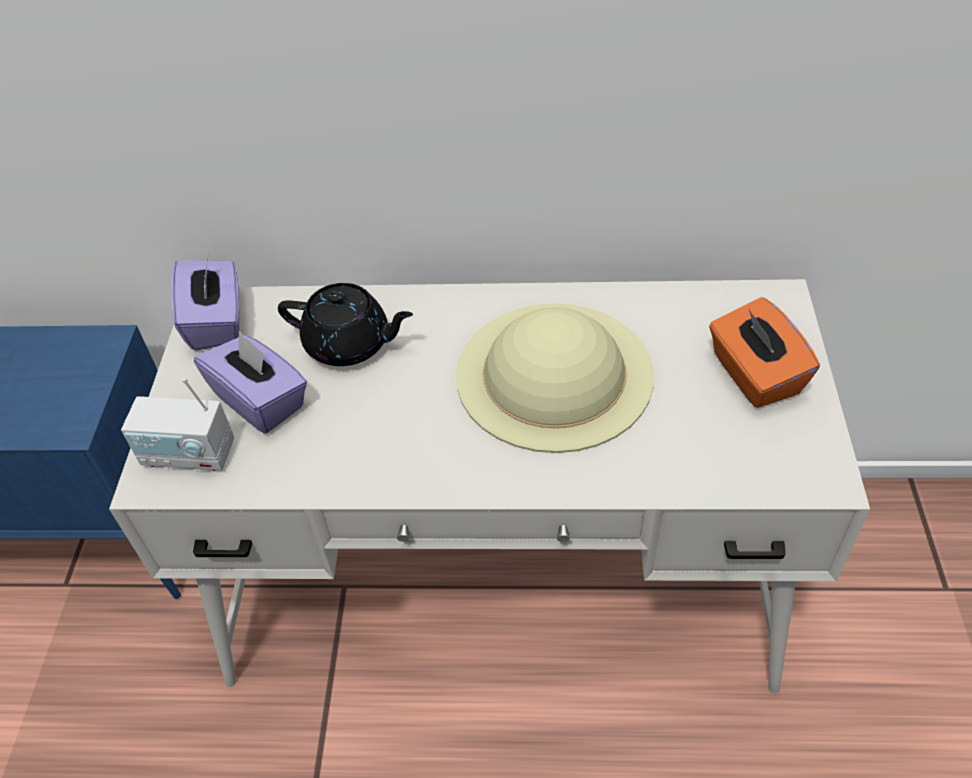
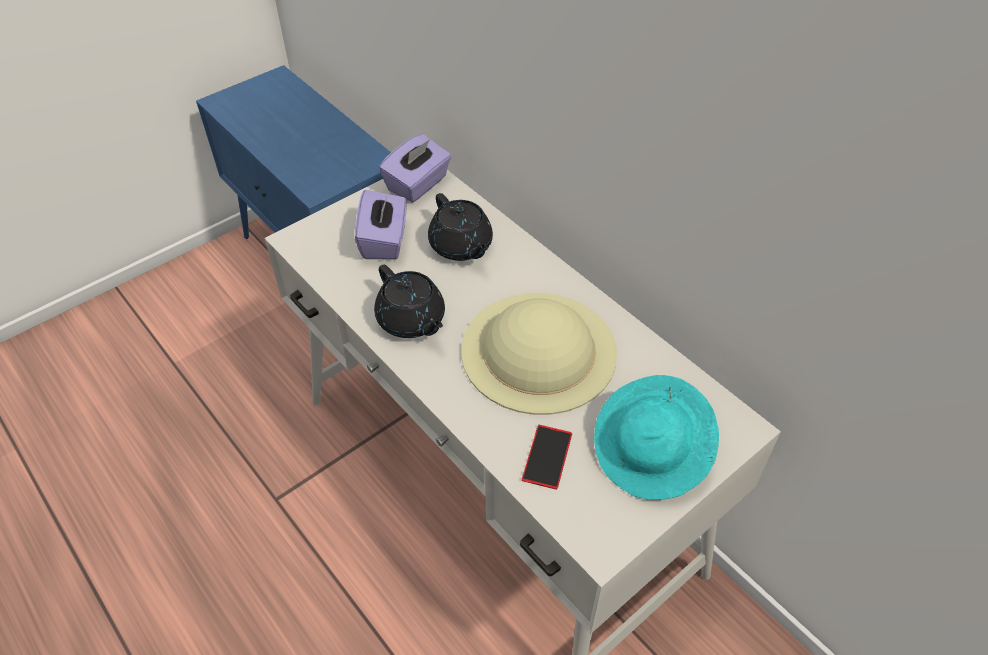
camera: 45 degrees right, 0 degrees up
(189, 455) = (323, 240): radio -> none
(402, 448) = (411, 320): none -> black teapot
(688, 451) = (547, 456): none -> phone
(754, 375) = (651, 454): orange tissue box -> turquoise hat

